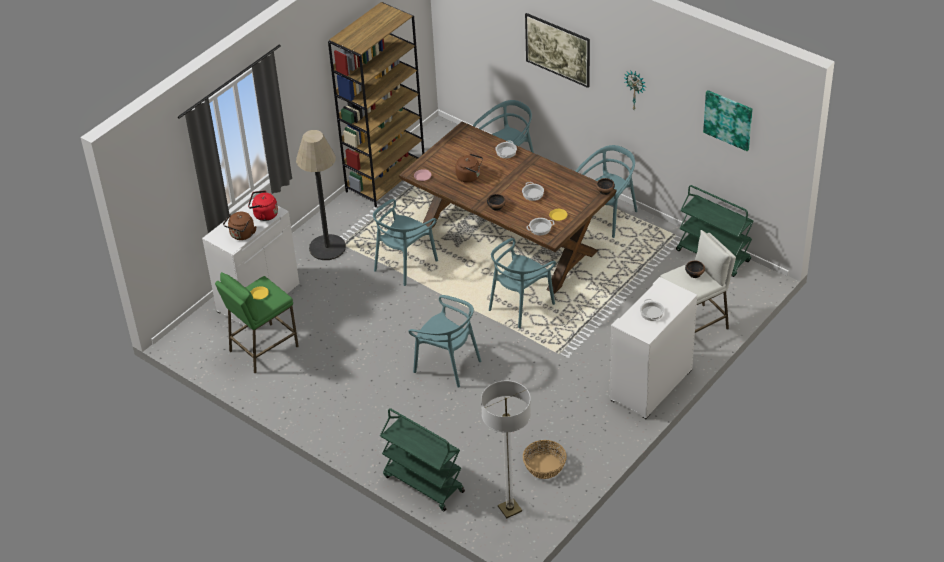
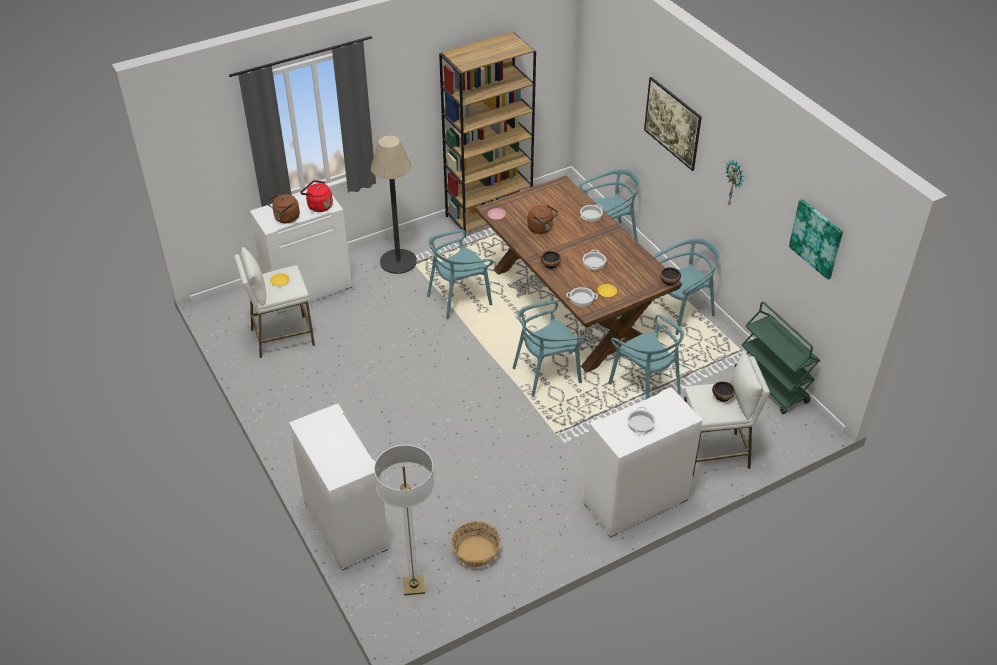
camera: 20 degrees right, 0 degrees up
(263, 349) = (282, 337): green stool -> white stool
(423, 484) = (344, 525): green cart -> white cabinet
(447, 364) = (441, 409): turquoise chair -> turquoise chair (645, 386)

